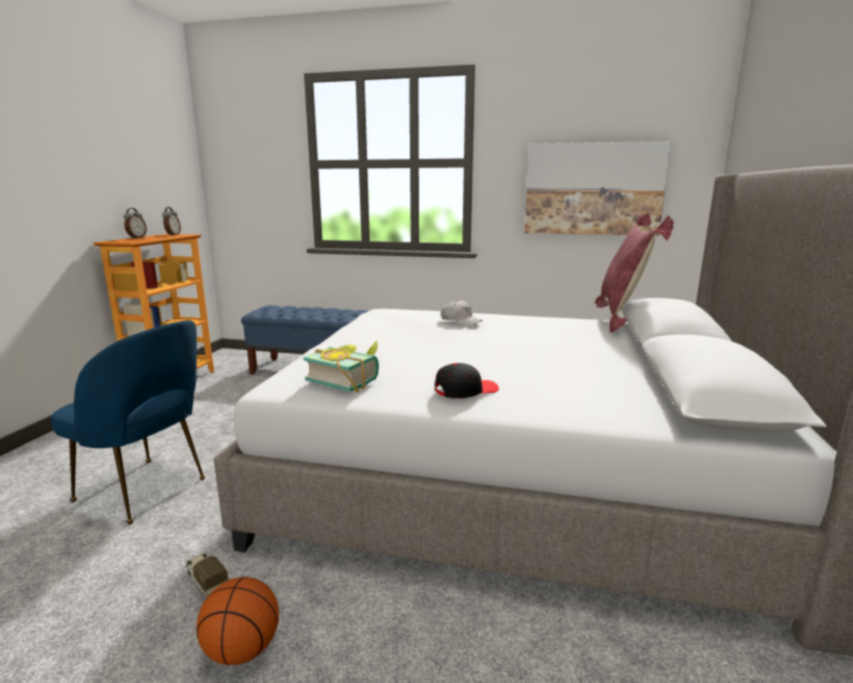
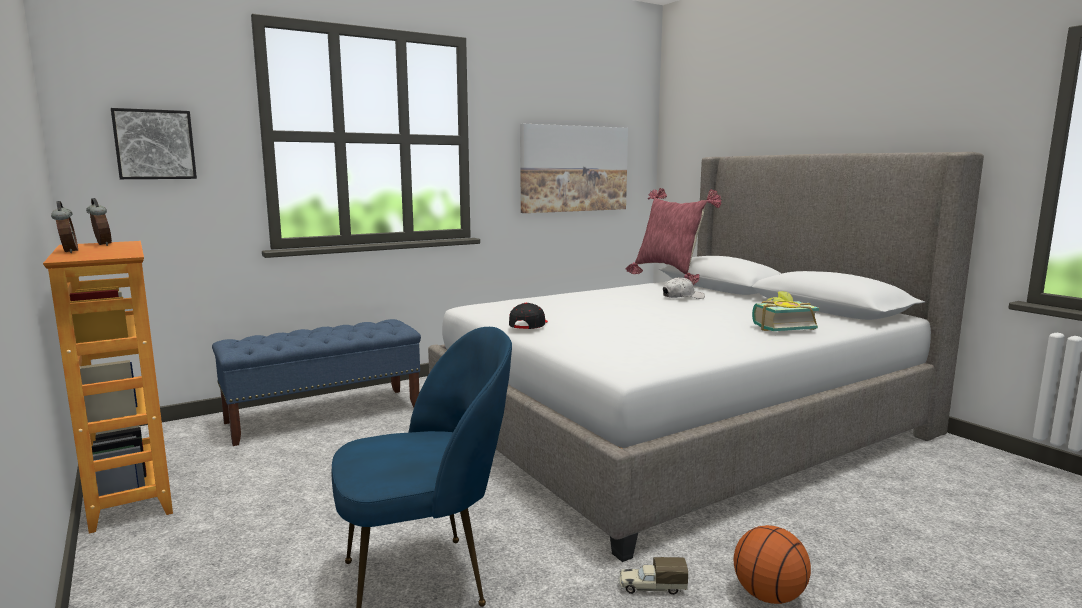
camera: 45 degrees left, 5 degrees down
(250, 173) = (155, 144): none -> picture
(347, 380) = (658, 351): book -> book (780, 327)
(461, 321) = (579, 299): white cap -> white cap (682, 297)
(465, 390) = (740, 336): black cap -> black cap (528, 325)

